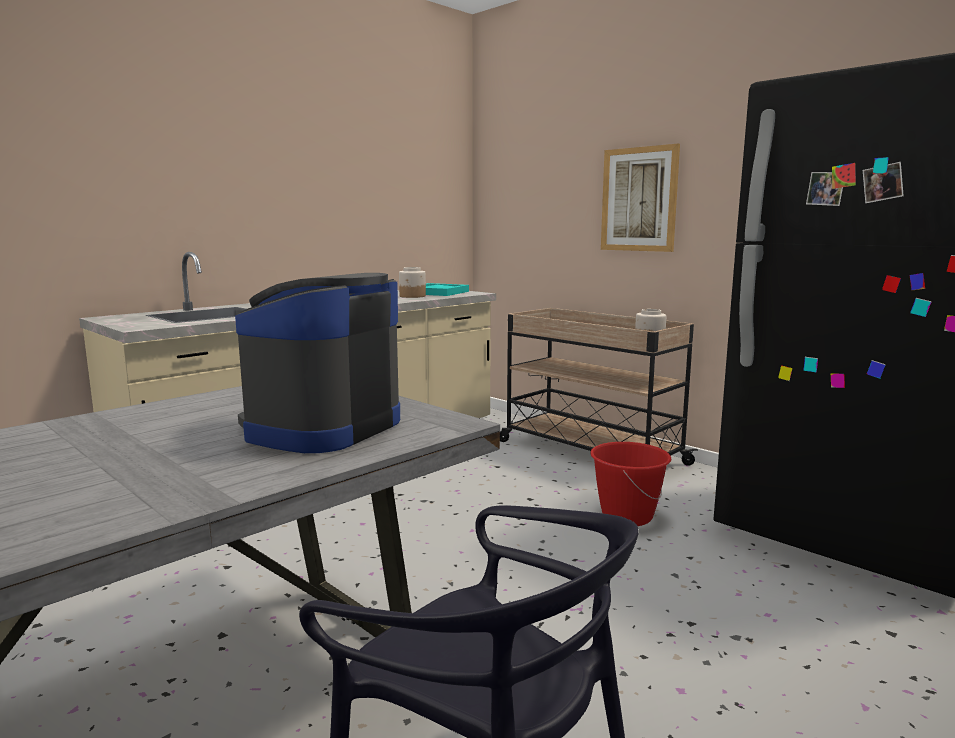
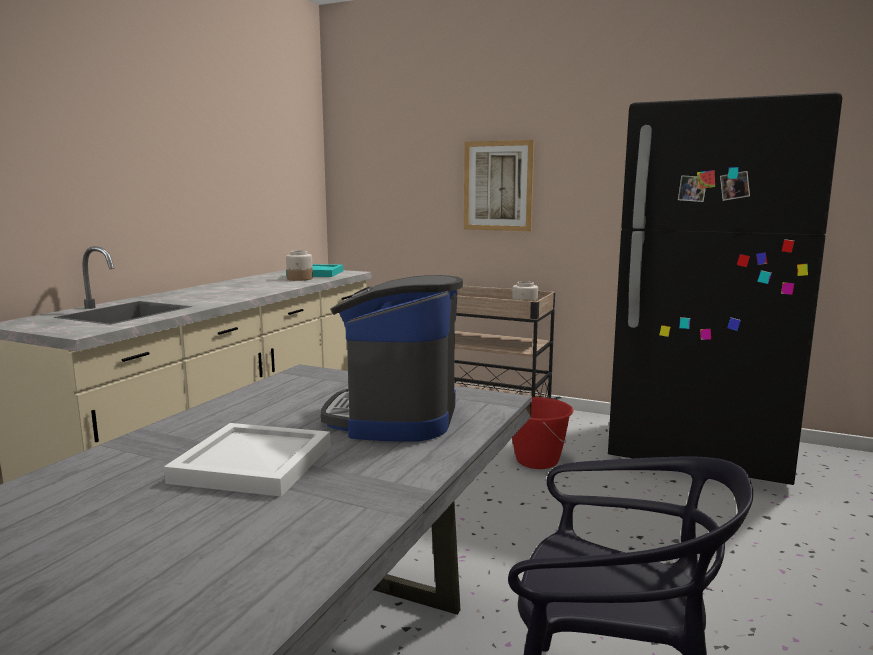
camera: 20 degrees left, 0 degrees up
(127, 452) = (252, 462): none -> white tray

